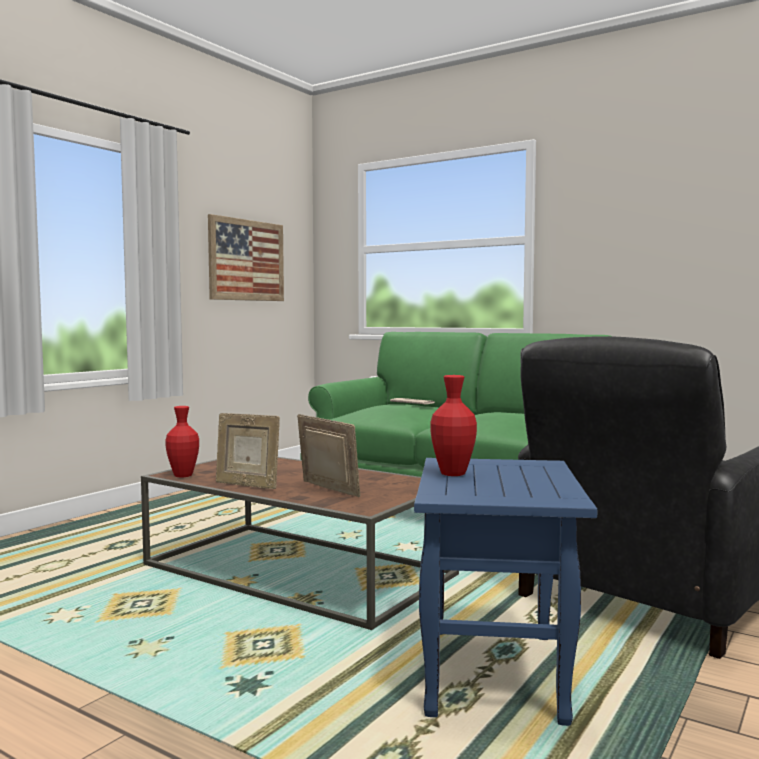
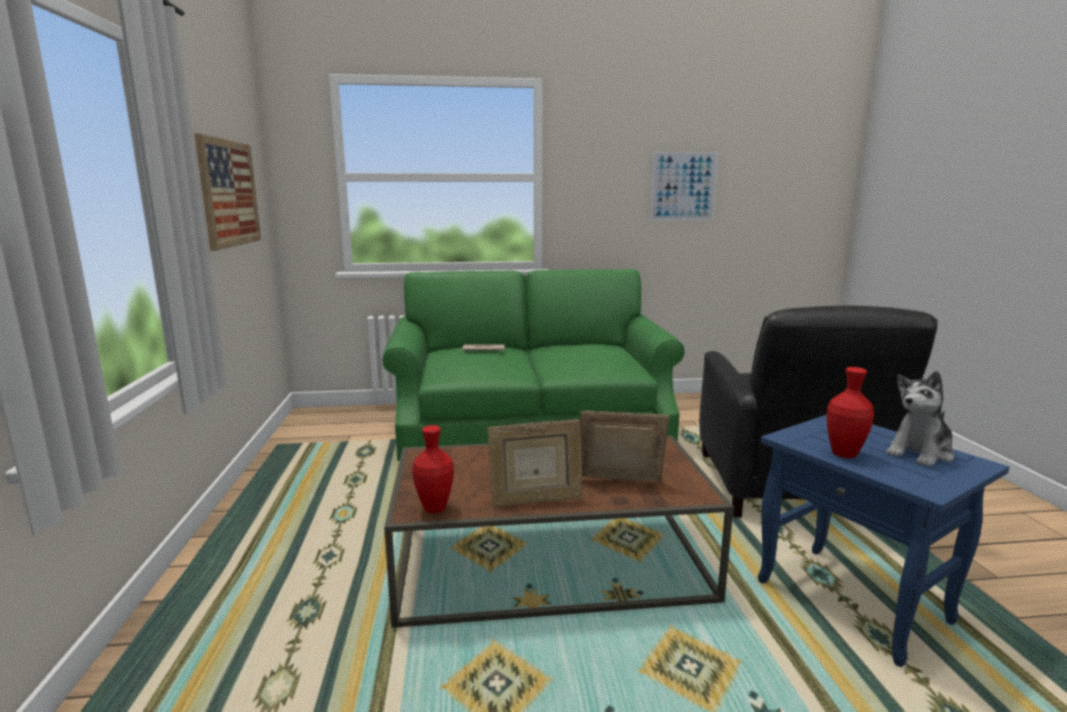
camera: 40 degrees left, 10 degrees up
(533, 486) = (920, 453): none -> plush toy
(702, 239) = (683, 186): none -> picture

